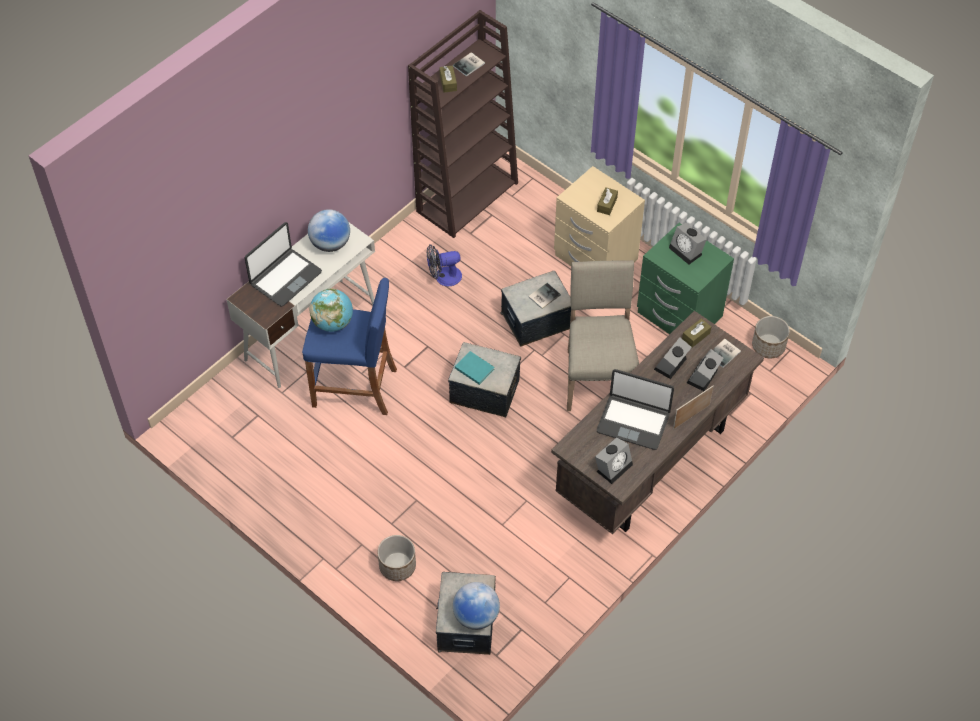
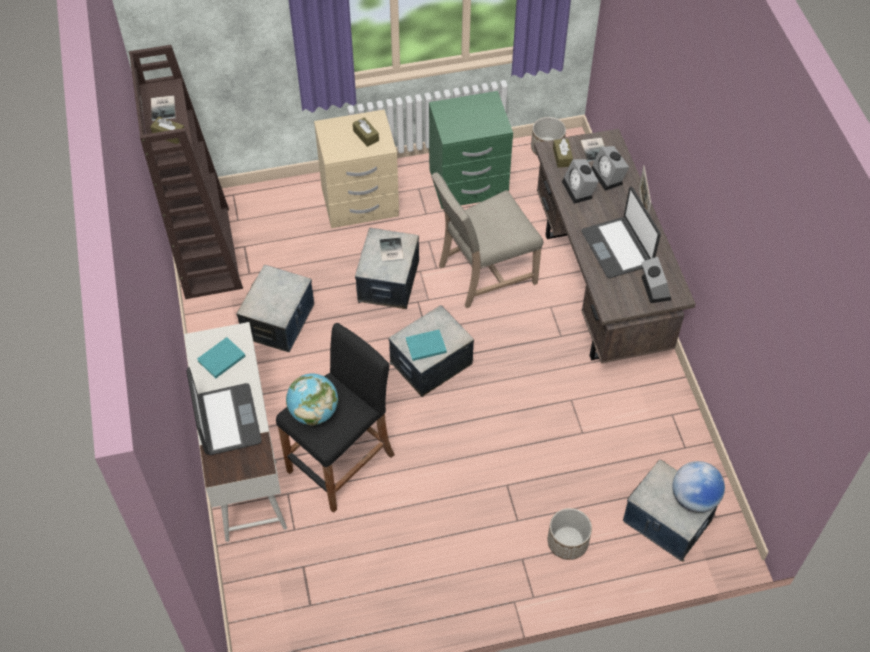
camera: 55 degrees left, 0 degrees up
(330, 244) = (220, 359): globe -> turquoise book
(355, 388) = (341, 463): blue stool -> black stool
(443, 277) = (279, 321): fan -> storage box
(598, 376) = (483, 274): beige chair -> beige chair turned 60 degrees counterclockwise
(633, 422) = (617, 248): laptop -> laptop turned 105 degrees clockwise
(687, 251) = (464, 114): alarm clock -> none

